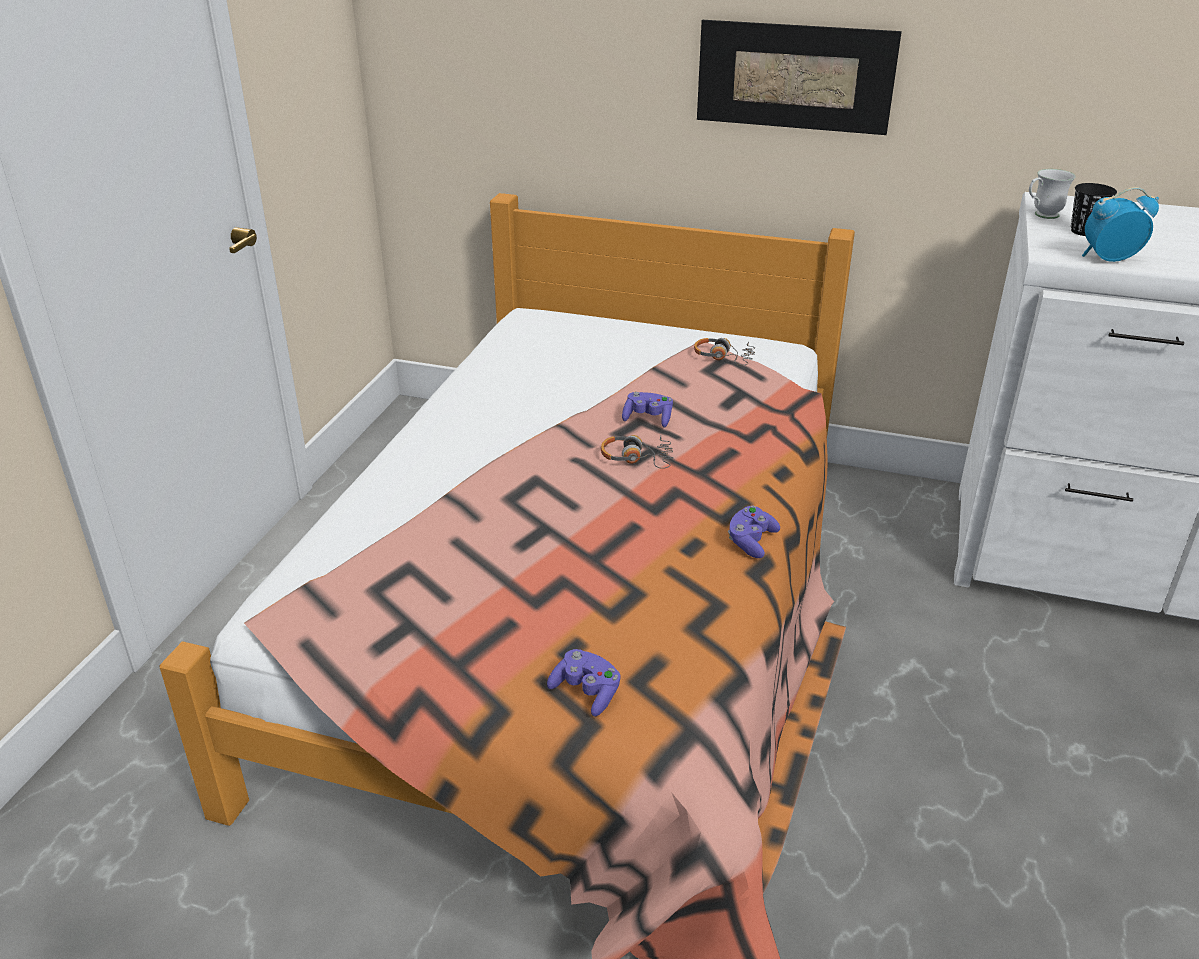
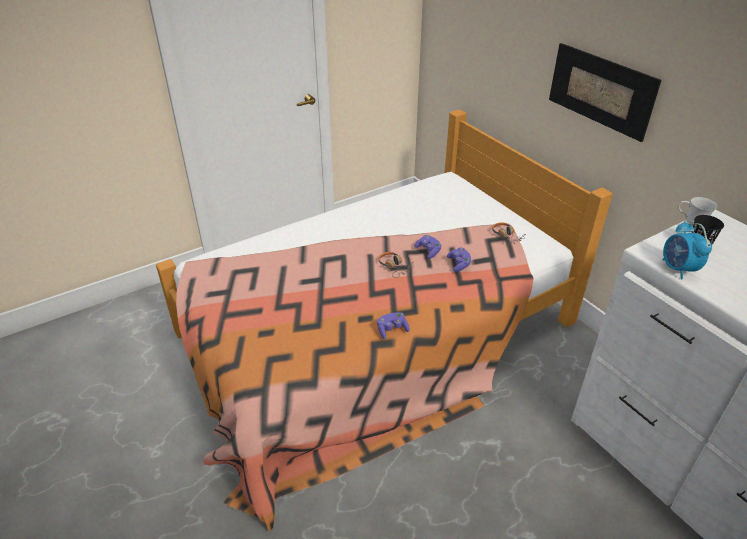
camera: 40 degrees right, 5 degrees up
(586, 692) = (249, 352): purple game controller -> purple game controller (459, 264)
(1108, 259) = (678, 269): alarm clock -> alarm clock turned 135 degrees counterclockwise

